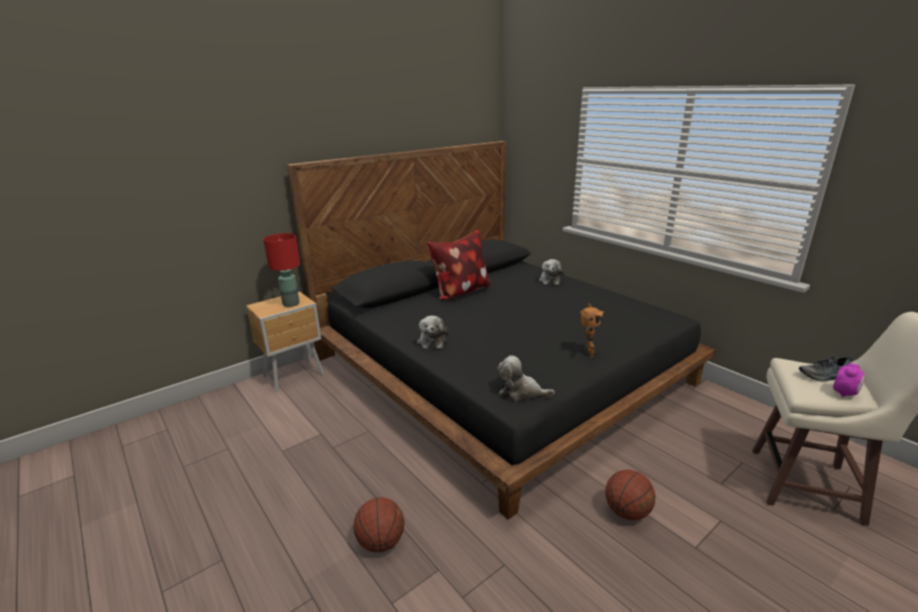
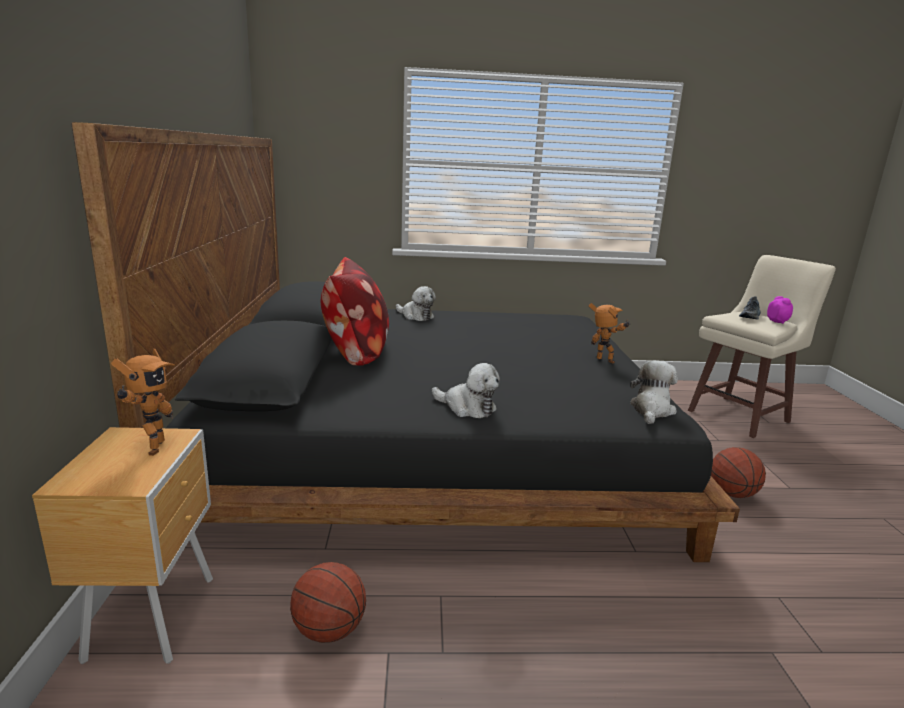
camera: 55 degrees left, 5 degrees down
(291, 303) = (151, 448): red table lamp -> toy robot
(381, 542) = (701, 685): basketball -> basketball (329, 630)
(521, 392) = (651, 410): plush toy -> plush toy turned 150 degrees clockwise

